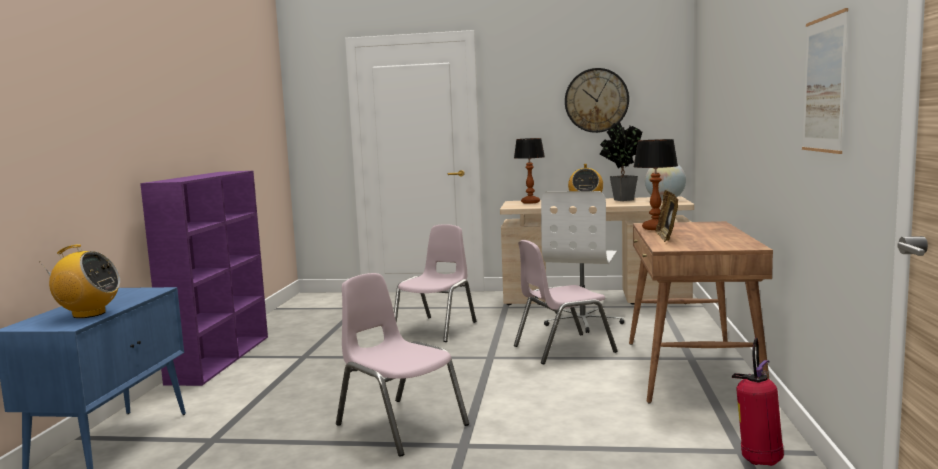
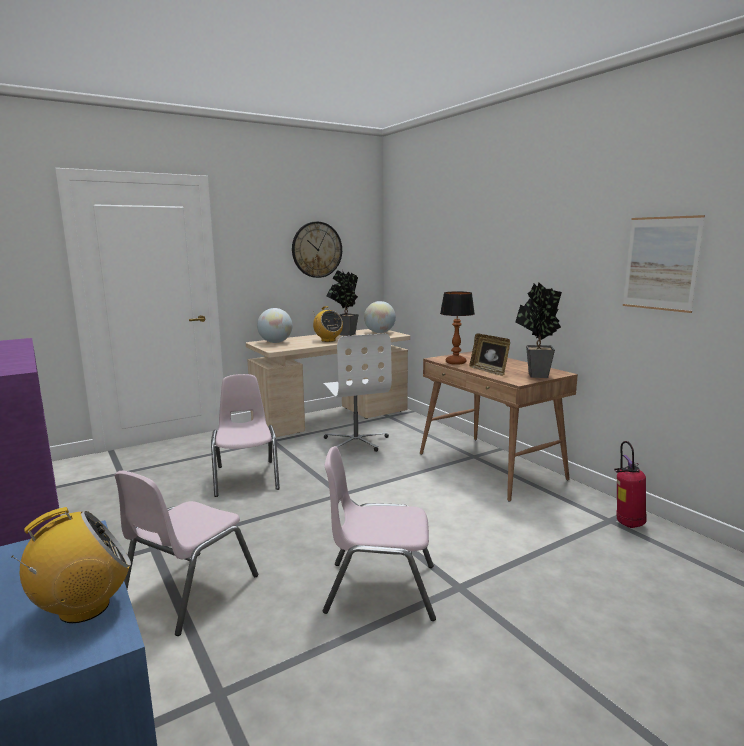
camera: 40 degrees left, 5 degrees up
(530, 202) = (275, 342): table lamp -> globe
(563, 349) = (382, 470): pink chair -> pink chair (189, 591)
(706, 246) = (536, 376): none -> potted plant

